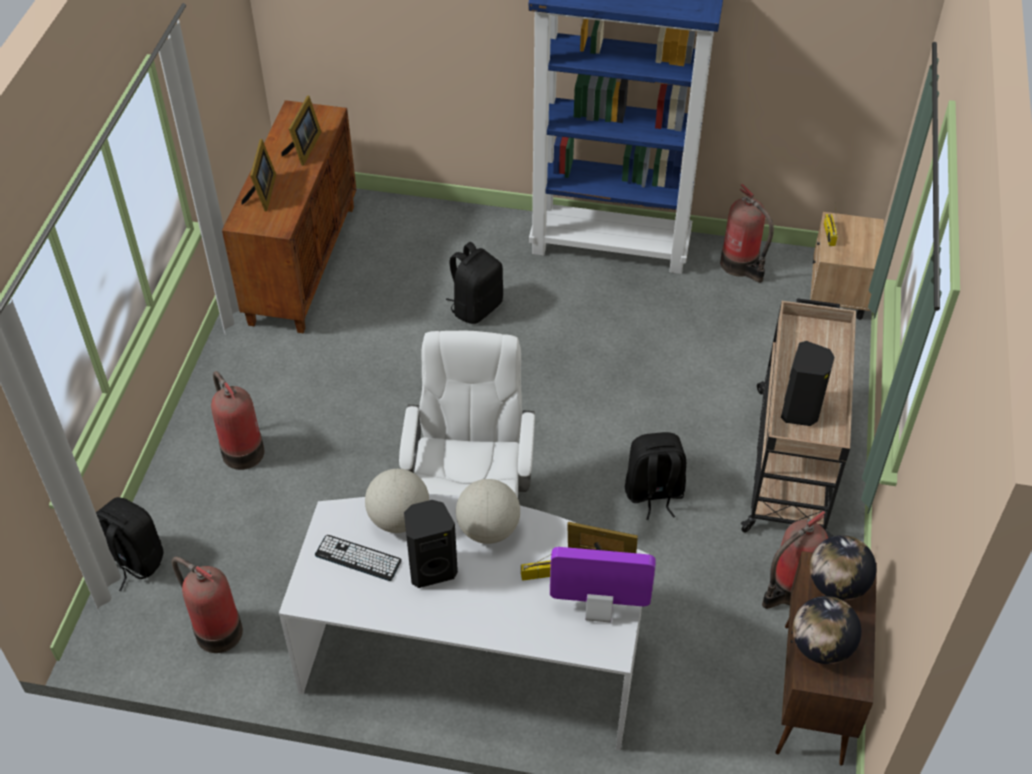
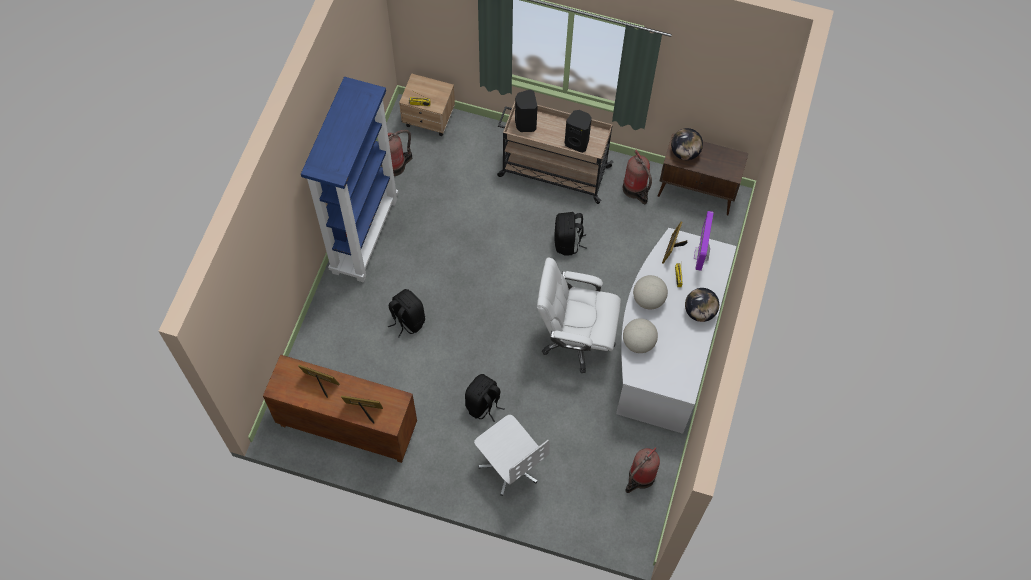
camera: 85 degrees left, 15 degrees up
(132, 561) = (588, 527): black backpack -> black backpack (483, 405)
(241, 450) = (510, 465): fire extinguisher -> white office chair
(358, 558) = (662, 364): keyboard -> none
(431, 568) = (671, 328): black speaker -> black speaker (525, 123)
(821, 647) = (718, 167): globe -> globe (699, 312)

